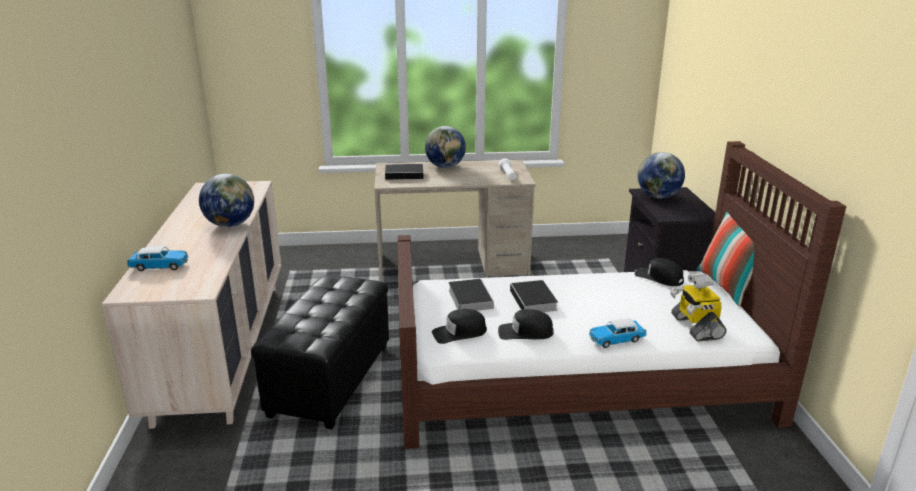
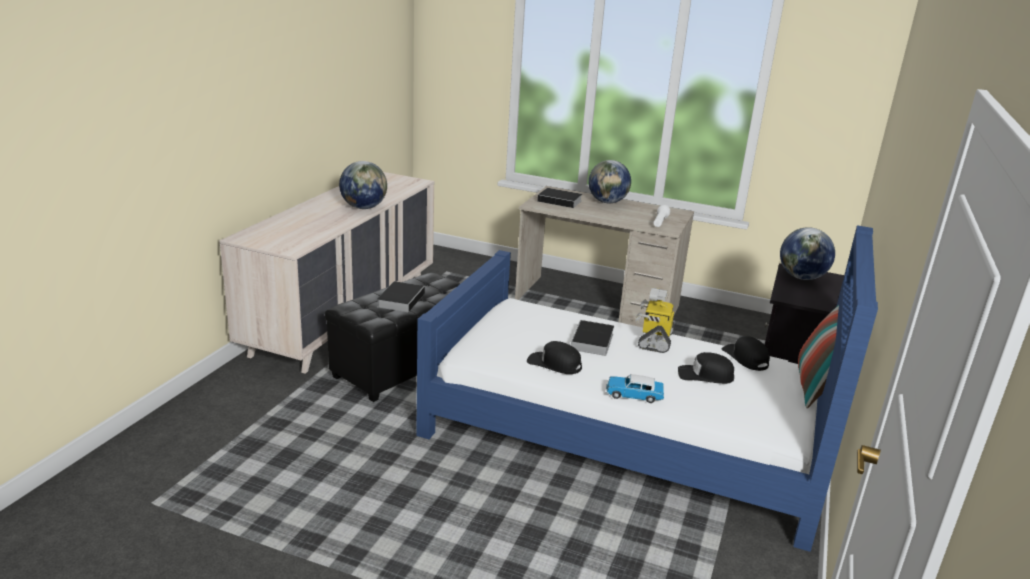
camera: 25 degrees right, 0 degrees up
(160, 266) = (282, 225): toy car -> none
(459, 333) = (496, 347): black cap -> black cap (705, 375)
(469, 298) = (535, 323): book -> book (401, 299)
(578, 377) = (626, 434): brown bed -> blue bed
(695, 327) = (730, 409): toy robot -> toy robot (654, 340)

